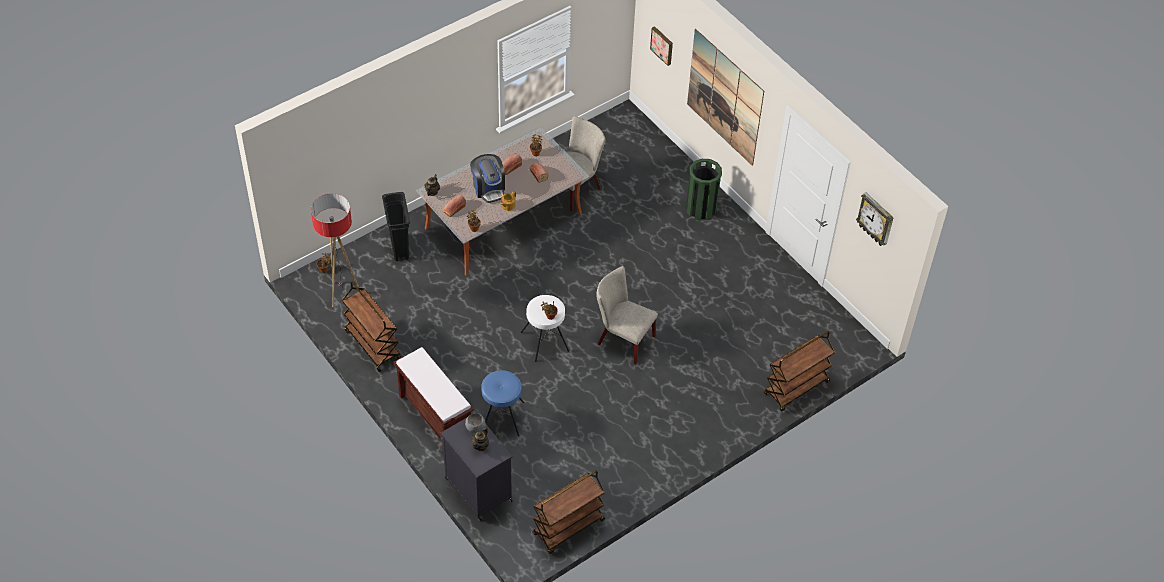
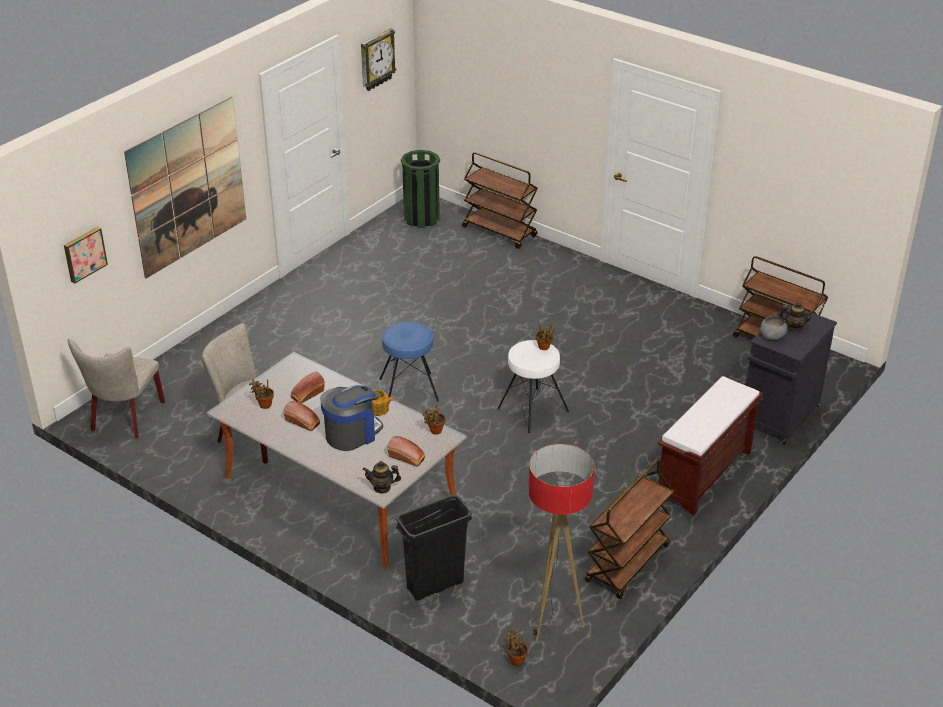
camera: 105 degrees left, 15 degrees down
(502, 417) = (666, 420): blue stool -> blue stool (409, 390)
(622, 339) = (496, 352): beige chair -> beige chair (125, 419)
(701, 209) = (258, 328): green trash can -> green trash can (422, 218)

